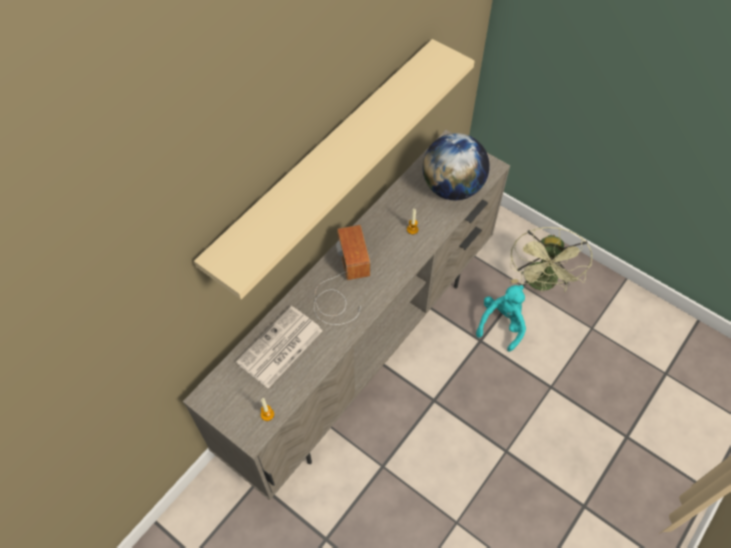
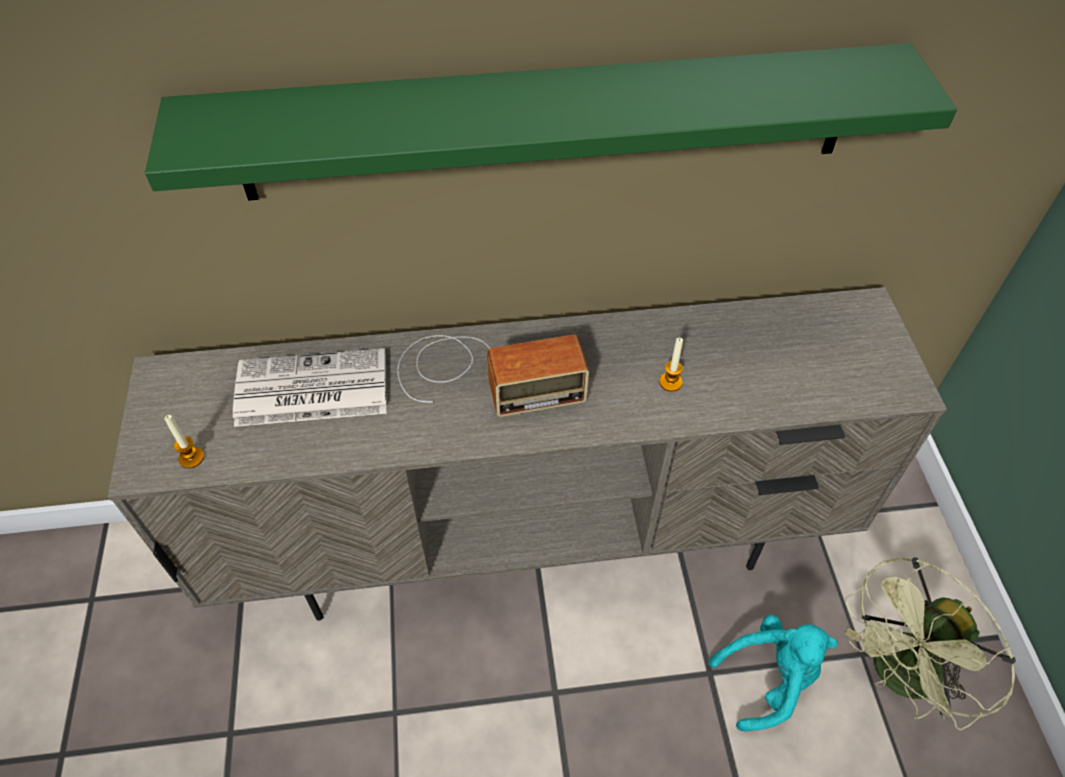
camera: 45 degrees right, 5 degrees down
(326, 159) = (547, 124): beige shelf -> green shelf
(341, 284) = (484, 375): radio -> radio turned 45 degrees clockwise
(452, 187) = (803, 371): globe -> none

